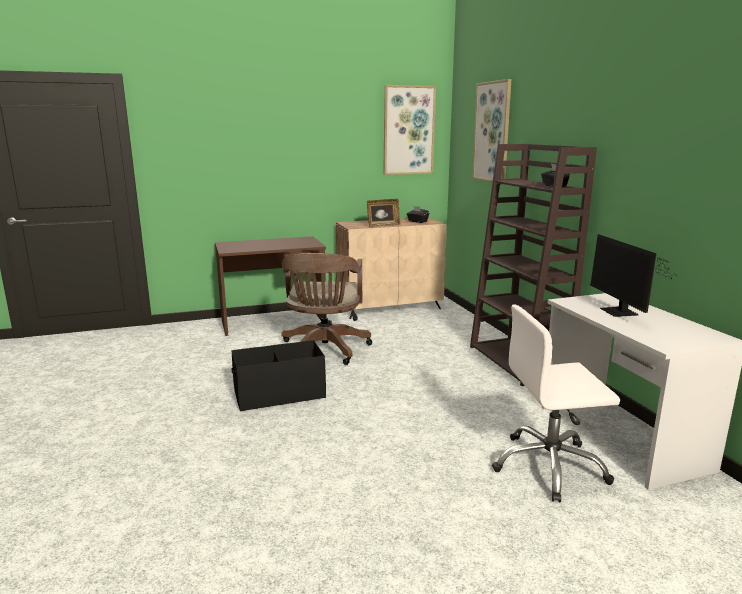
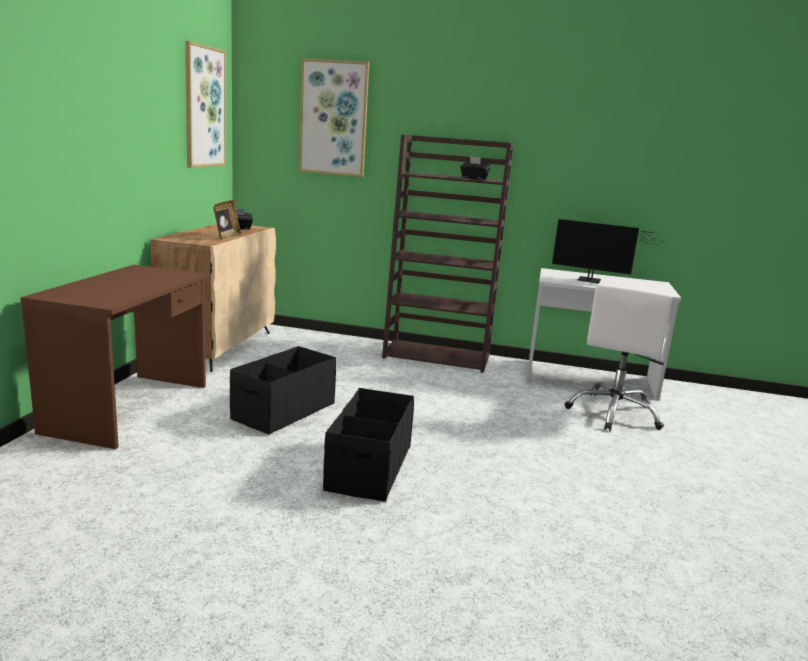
camera: 60 degrees left, 0 degrees up
(324, 350) = (283, 411): brown office chair -> black storage box

